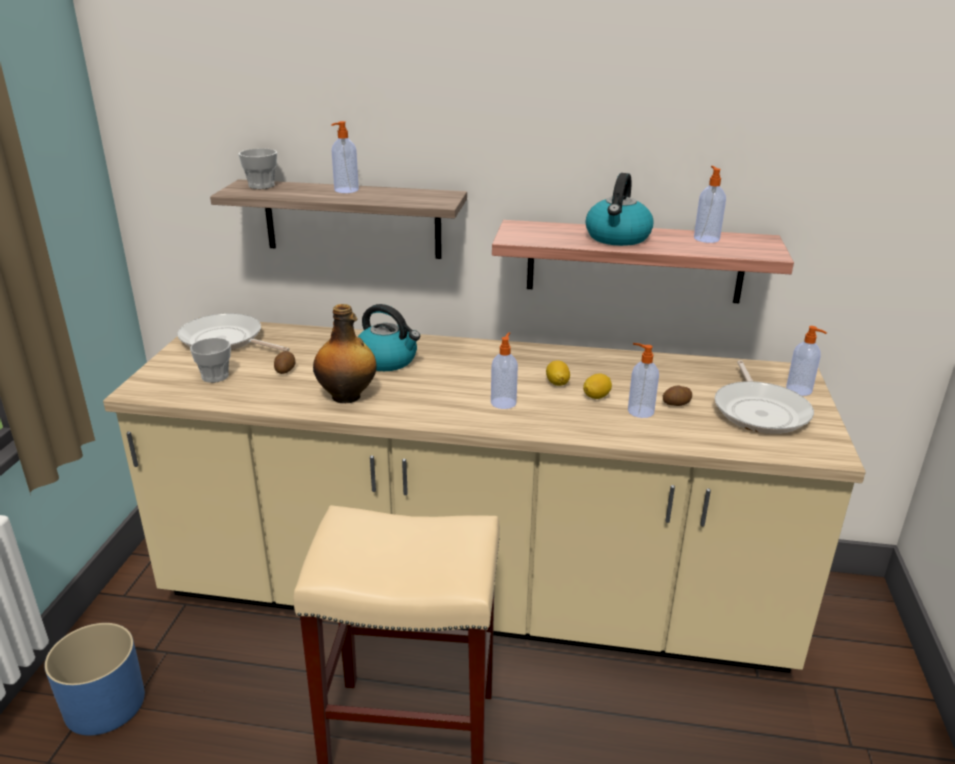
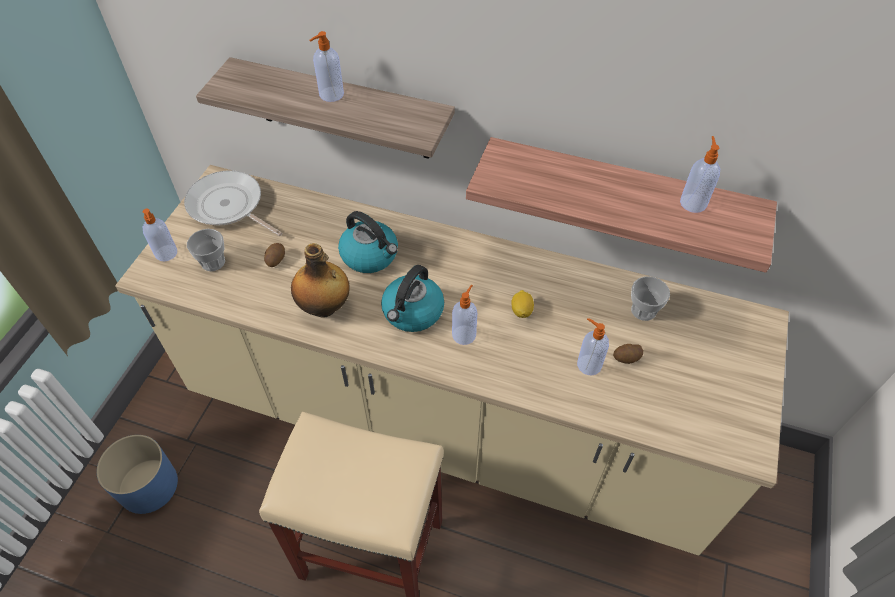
camera: 10 degrees right, 25 degrees up
(261, 185) = (249, 76): cup -> cup (643, 310)
(596, 396) = (553, 336): lemon -> none
(618, 238) = (599, 191): kettle -> kettle (412, 312)
(760, 411) = (705, 379): frying pan -> none
(799, 390) = (756, 352): soap dispenser -> soap dispenser (166, 254)

